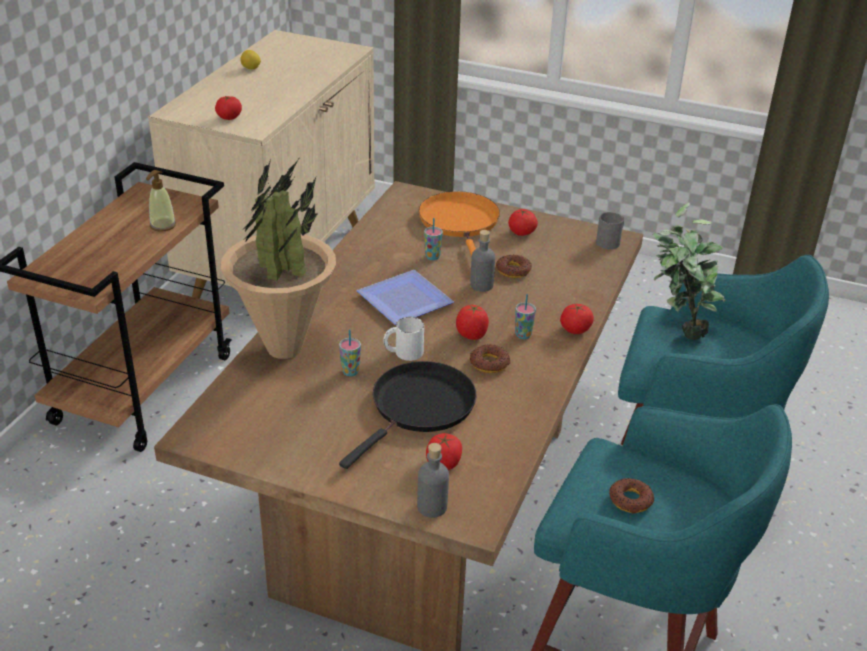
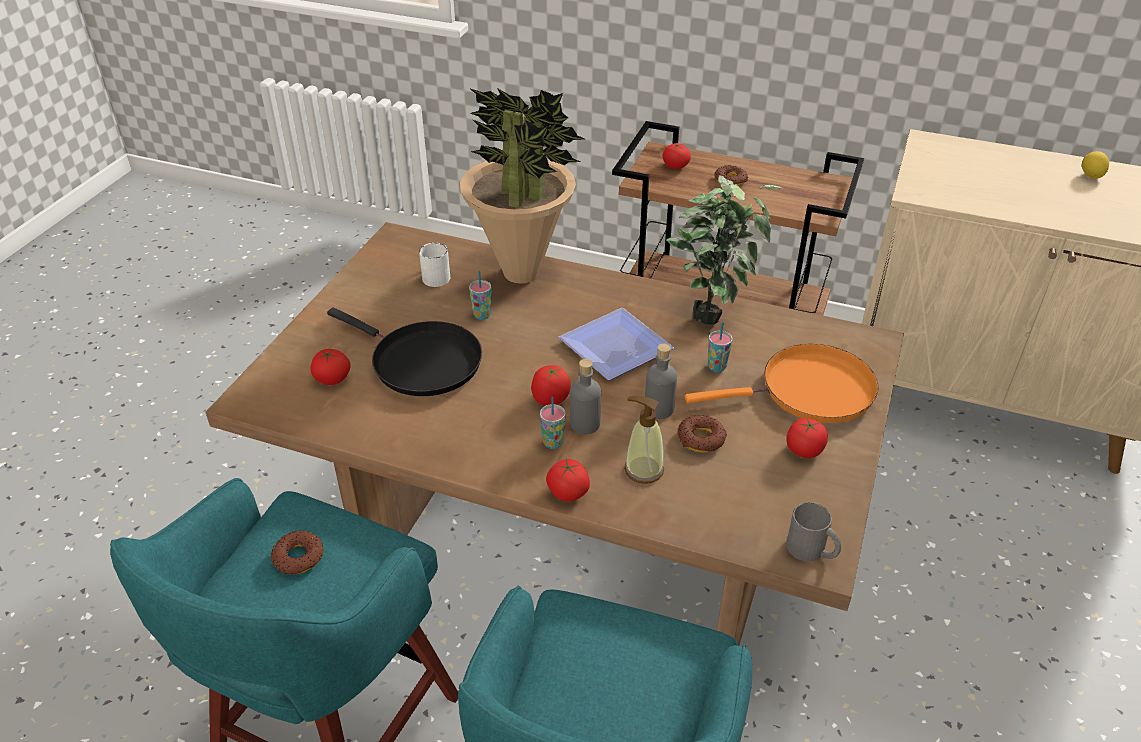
camera: 90 degrees right, 5 degrees up
(162, 225) = (768, 201): soap dispenser -> soap dispenser (643, 470)
(229, 117) = (937, 174): tomato -> tomato (675, 166)
(403, 352) = (515, 349): white mug -> white mug (436, 275)
(432, 507) = (274, 372): grey bottle -> grey bottle (585, 424)
(489, 363) = (496, 413): donut -> donut (730, 180)
(678, 331) = (642, 653): potted plant -> potted plant (712, 310)

